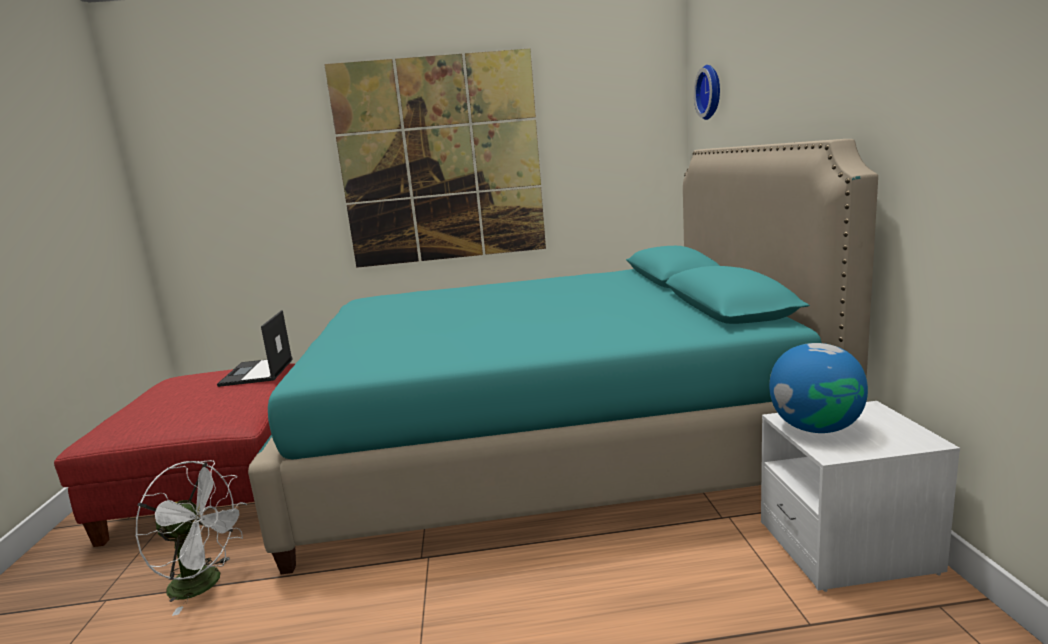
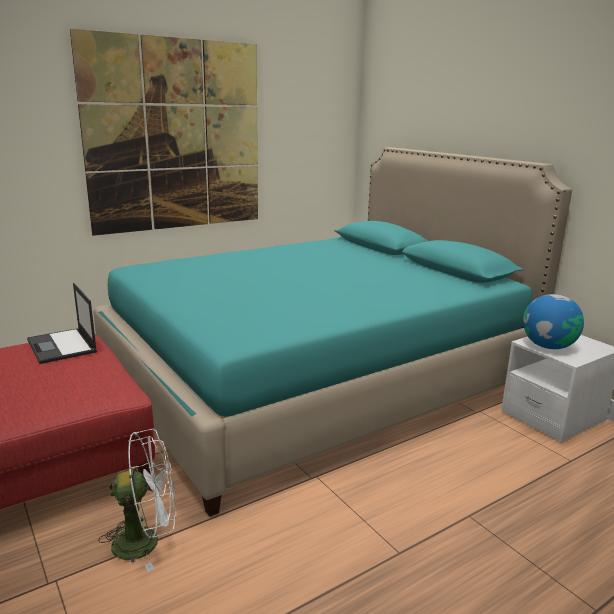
camera: 30 degrees left, 5 degrees up
(711, 92) = (395, 104): wall clock -> none

